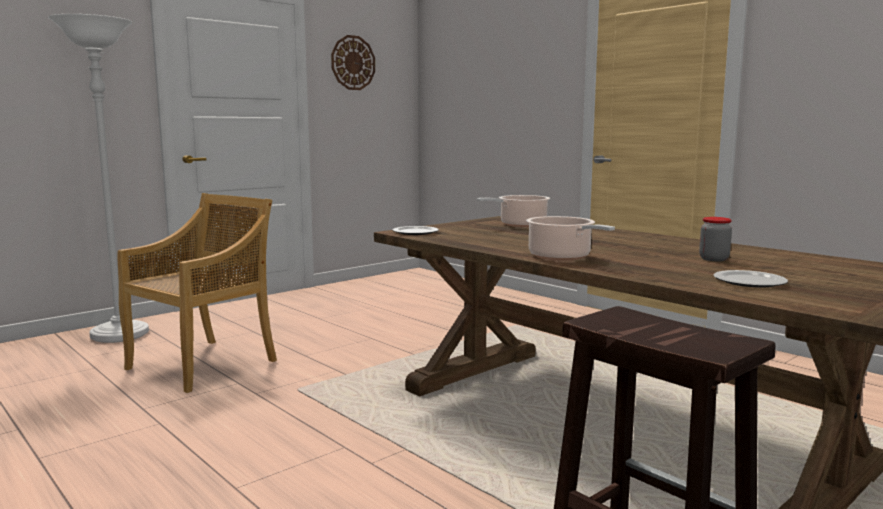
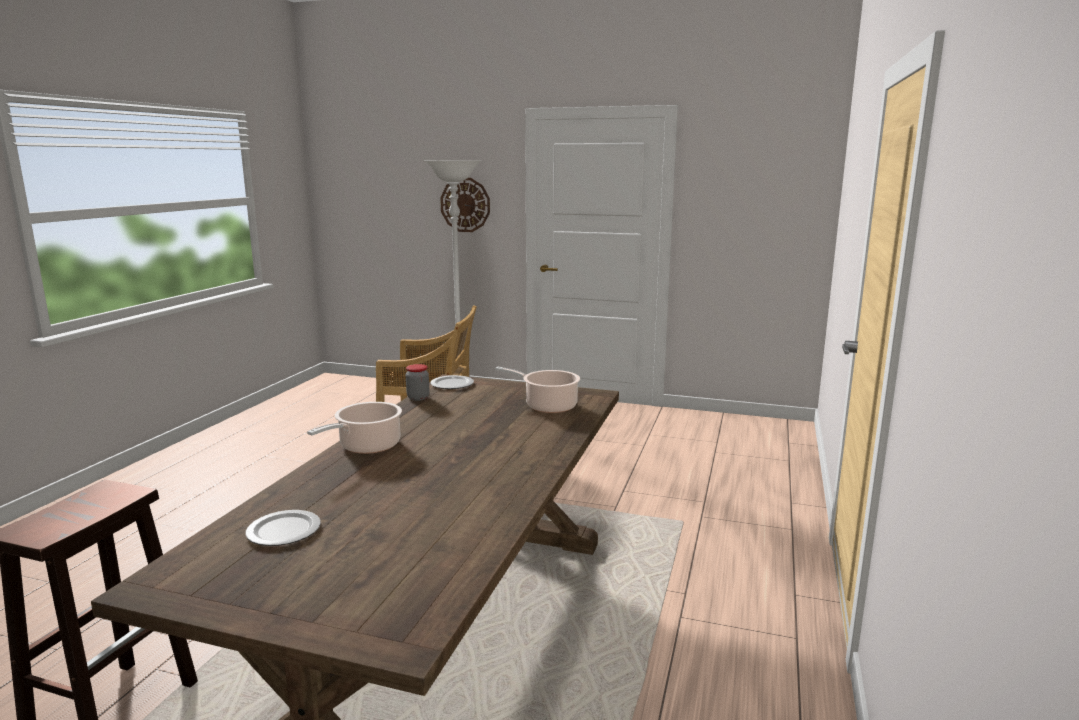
camera: 60 degrees right, 5 degrees up
(353, 63) = (736, 174): wall clock -> wall clock (465, 205)
(713, 259) = (406, 506): jar -> jar (418, 398)

